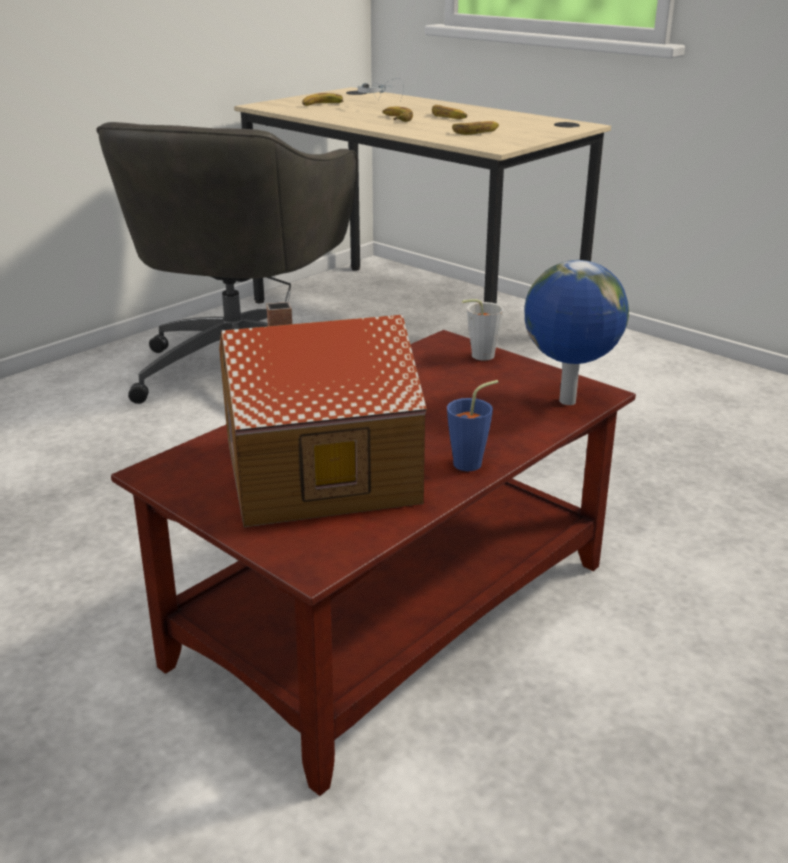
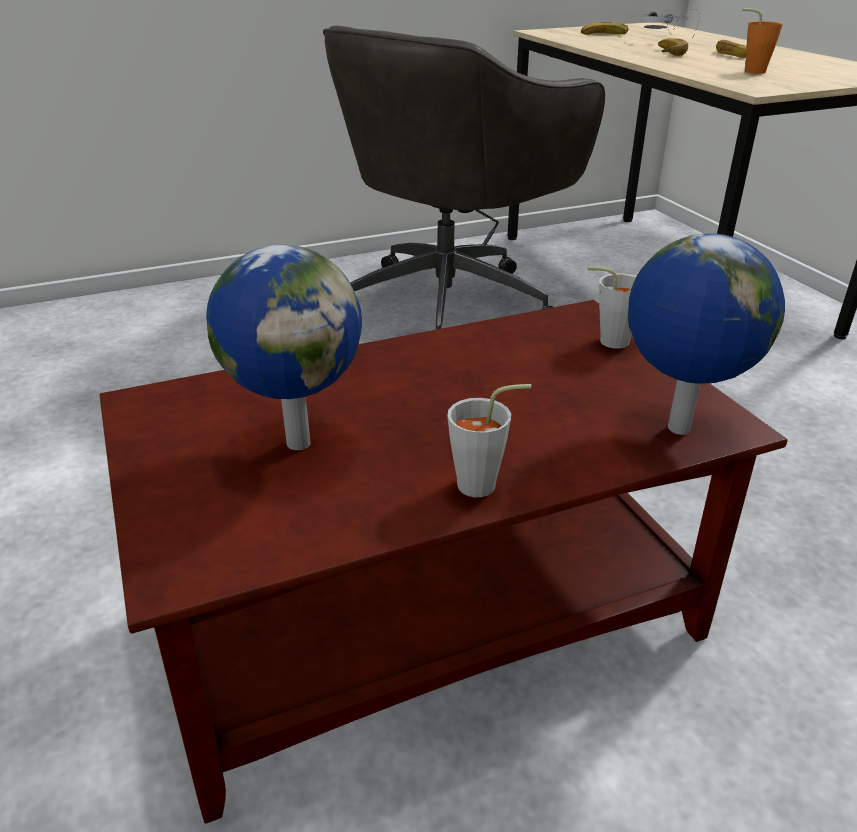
camera: 25 degrees right, 5 degrees up
(316, 468) = (298, 442): toy house -> globe
(473, 462) = (485, 485): blue cup -> grey cup
(476, 132) = (750, 71): banana -> orange cup

